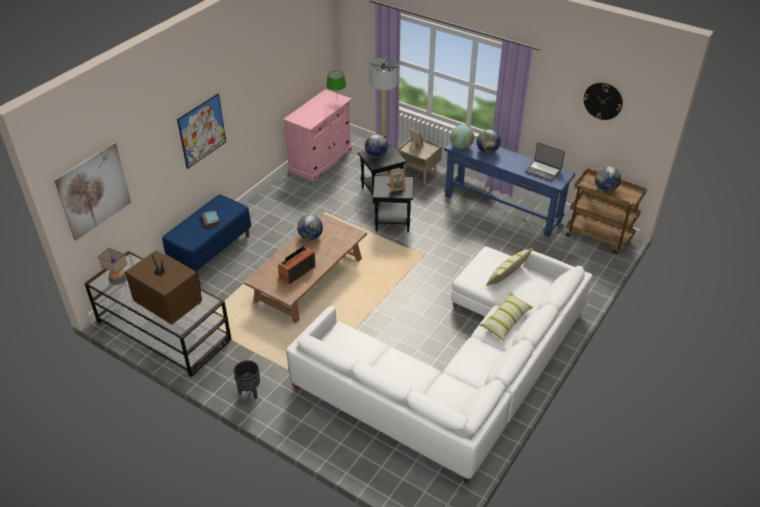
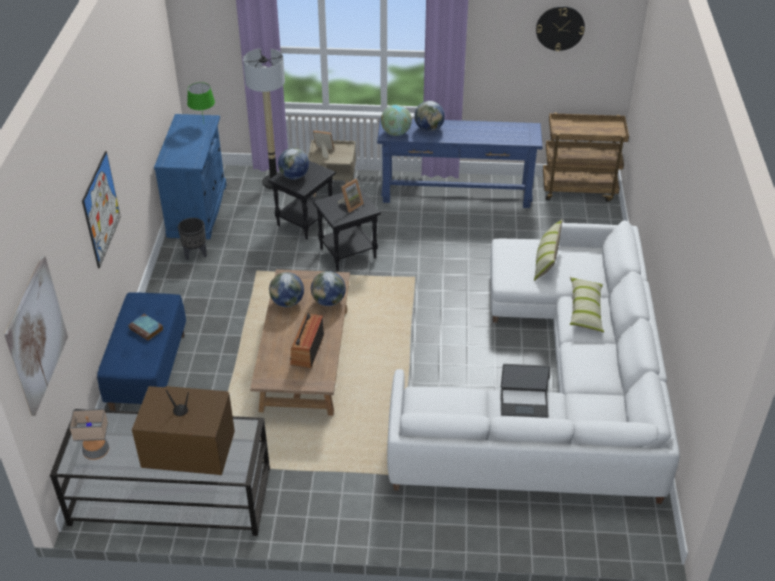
camera: 30 degrees left, 0 degrees up
(249, 392) = (346, 520): black planter -> black planter (195, 254)
(320, 160) = (197, 210): pink cabinet -> blue cabinet
(543, 171) = (506, 131): laptop -> laptop (524, 402)
(605, 189) = (583, 130): globe -> globe (328, 301)

